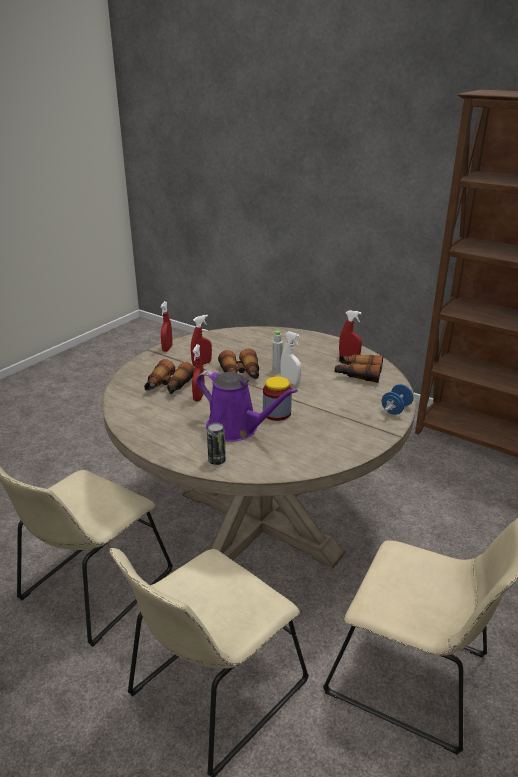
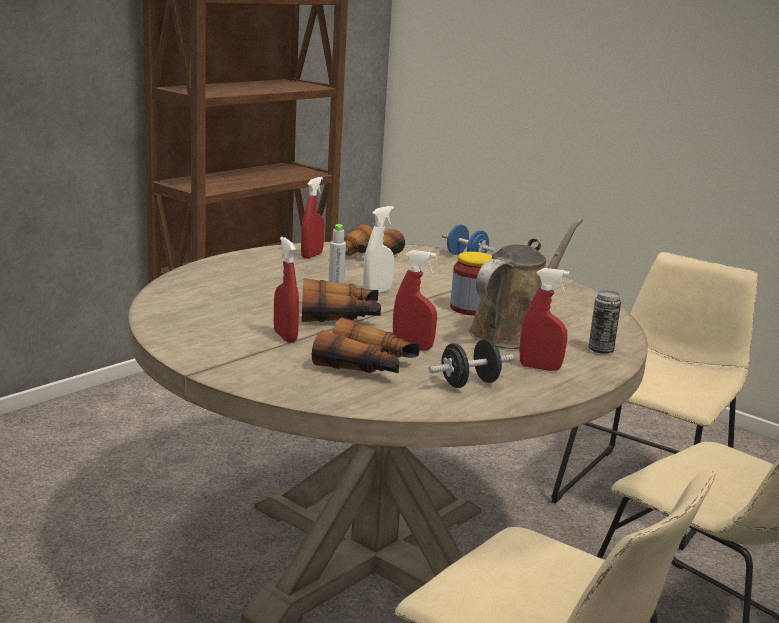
camera: 85 degrees left, 10 degrees down
(150, 415) = (469, 383): none -> black dumbbell
(167, 348) = (196, 358): red spray bottle -> red spray bottle (540, 367)
(236, 429) = (514, 333): purple watering can -> brown watering can

